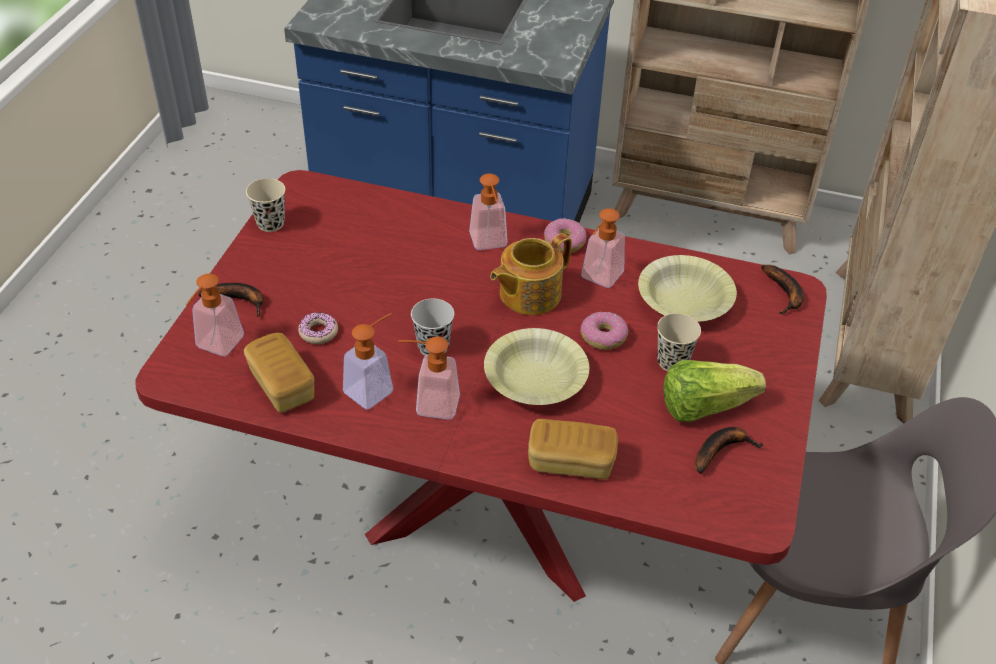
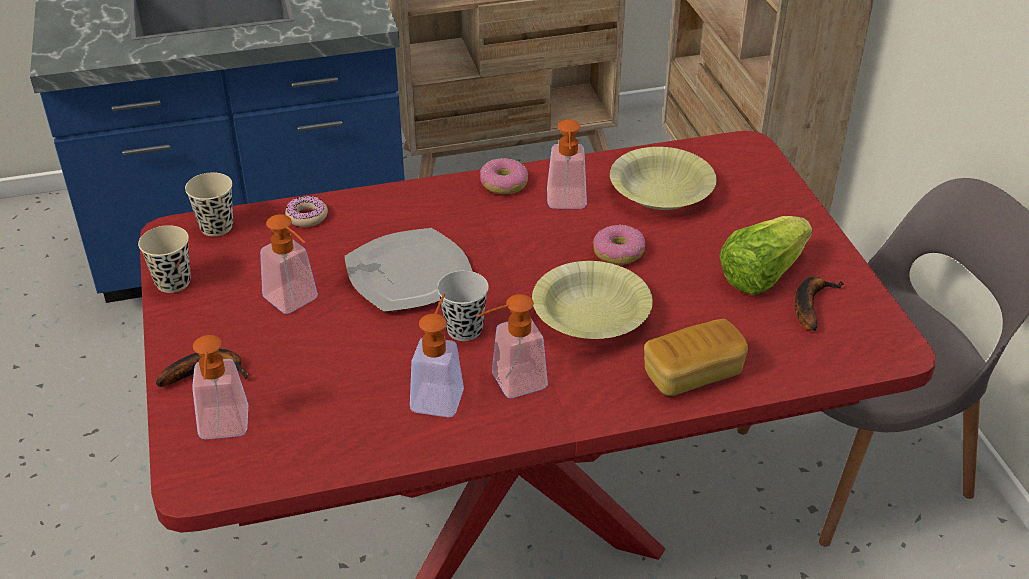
camera: 30 degrees left, 5 degrees down
(282, 385) = (336, 435): bread -> none
(318, 332) = (329, 366): donut -> donut (307, 216)
(432, 285) = (409, 273): none -> plate
(489, 244) = (432, 213): soap dispenser -> soap dispenser (296, 302)
(528, 294) = (513, 243): teapot -> none
(672, 362) = (699, 248): beige cup -> beige cup (216, 227)
(785, 294) = (740, 153): banana -> none

